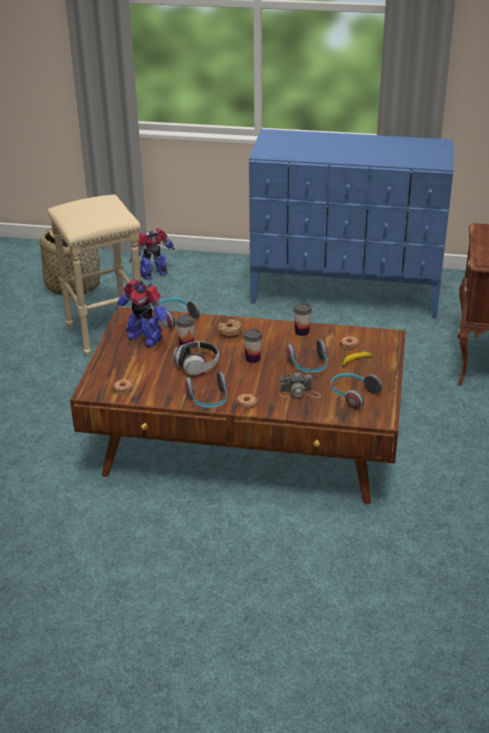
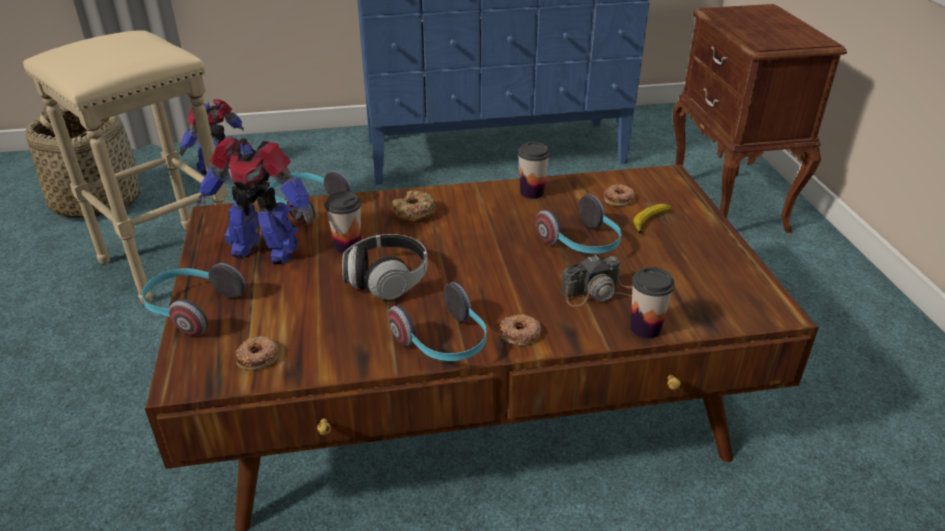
camera: 20 degrees left, 0 degrees up
(253, 358) = (480, 249): cup -> cup (645, 328)
(352, 395) = (691, 278): headphones -> headphones (191, 309)

